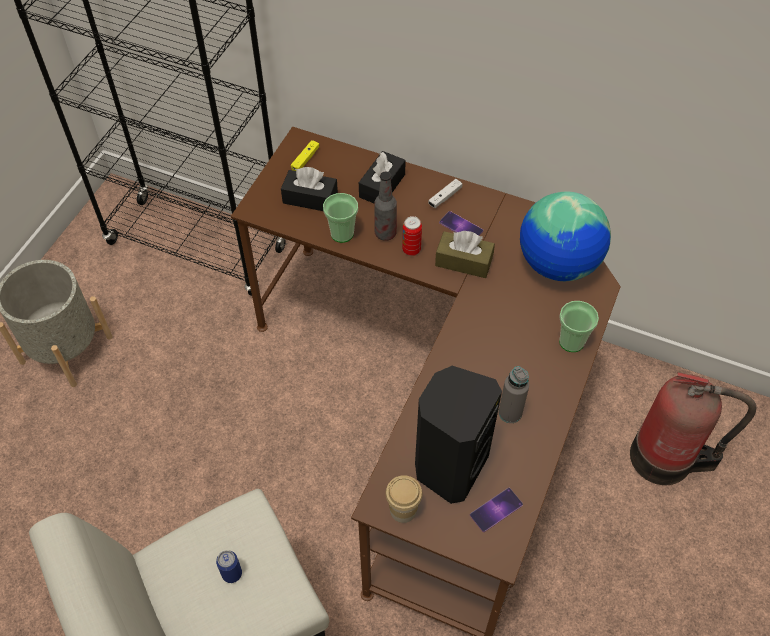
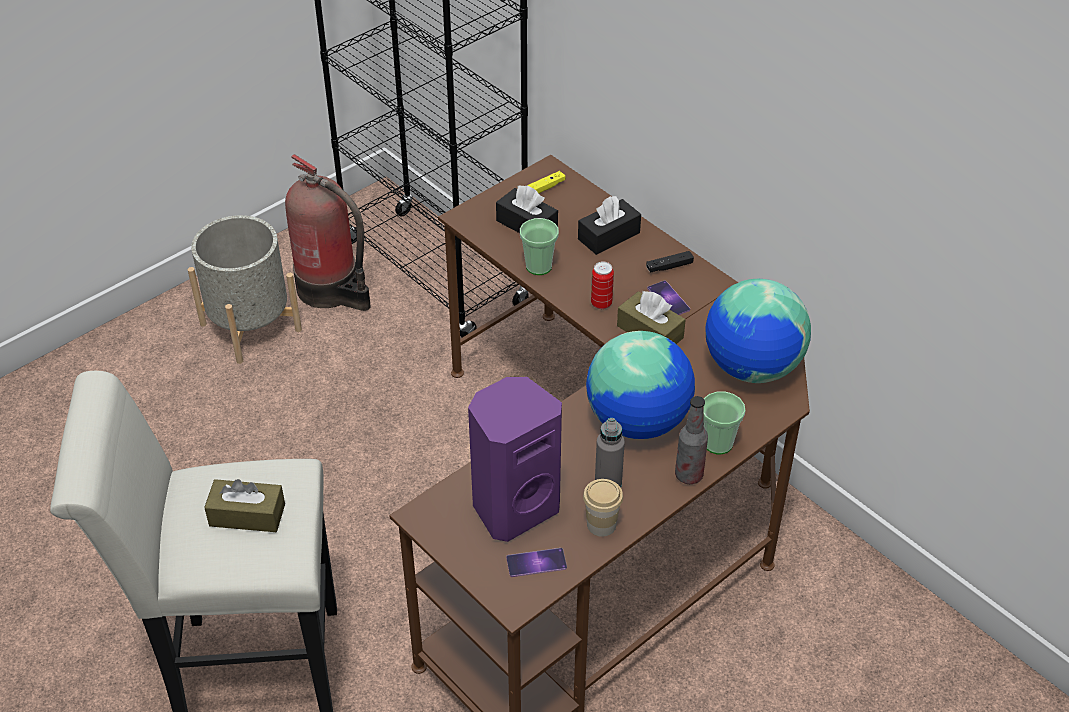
camera: 25 degrees right, 10 degrees down
(232, 574) = (247, 515): can -> brown tissue box
(385, 233) = (584, 280): bottle -> bottle (688, 475)
(403, 510) = (443, 527): cup -> cup (601, 524)
(445, 197) = (669, 266): white game controller -> black game controller
(449, 466) = (513, 507): black speaker -> purple speaker
(501, 346) = (638, 421): none -> globe
(666, 458) = (840, 668): fire extinguisher -> fire extinguisher (332, 289)

